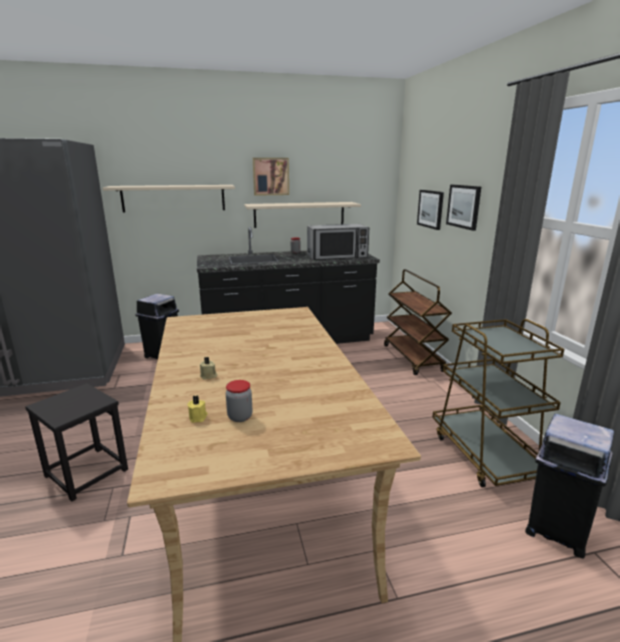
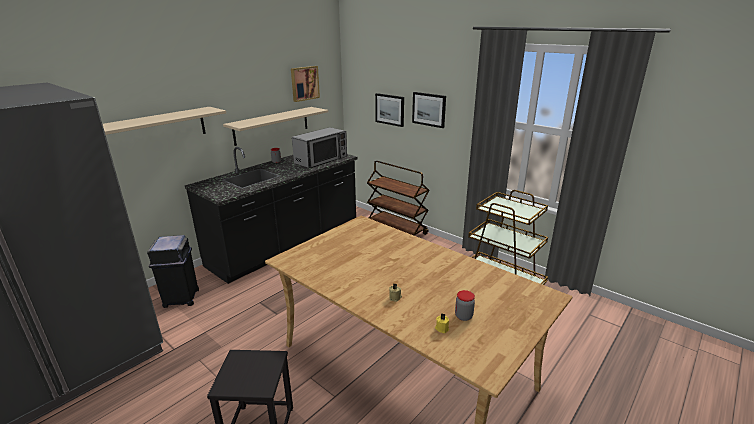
camera: 35 degrees left, 5 degrees up
(270, 176) = (243, 93): picture -> picture (304, 83)
(556, 529) = (567, 310): black trash can -> none

